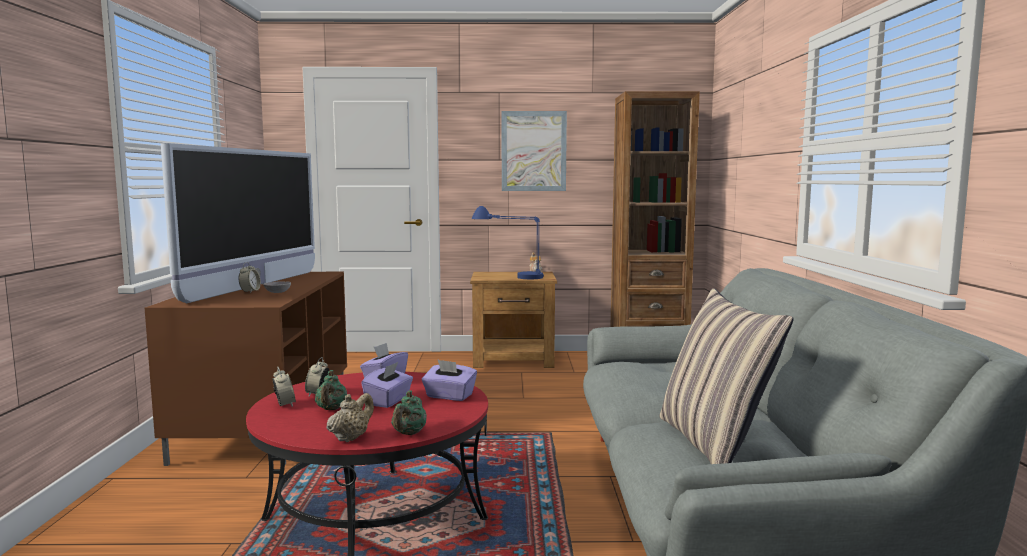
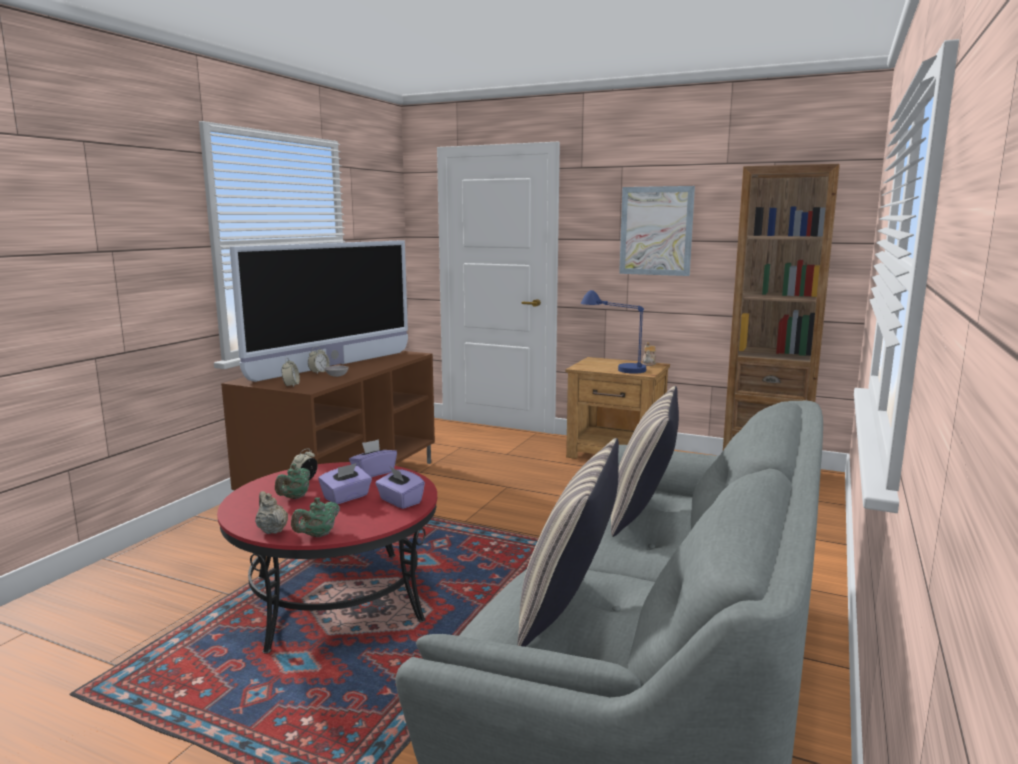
camera: 25 degrees right, 5 degrees up
(284, 405) = (268, 486): alarm clock -> alarm clock (291, 385)
(351, 438) = (272, 530): beige teapot -> beige teapot turned 90 degrees counterclockwise
(667, 375) = (642, 513): none -> pillow

